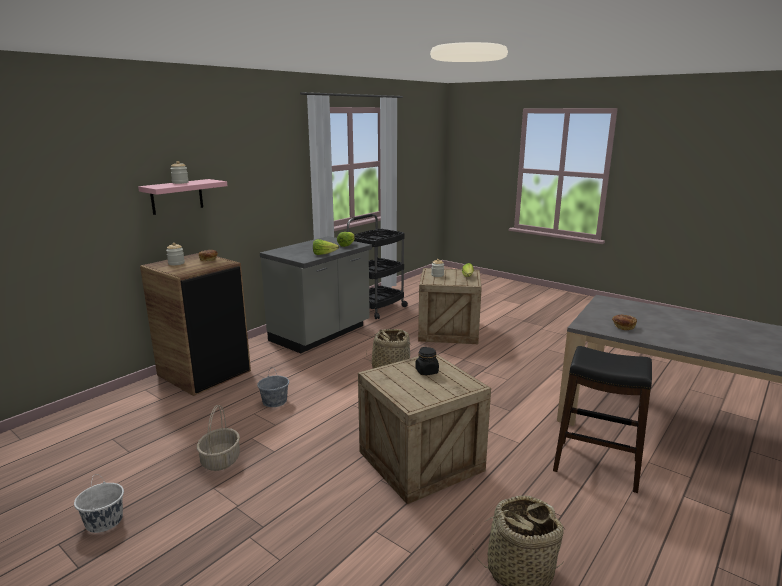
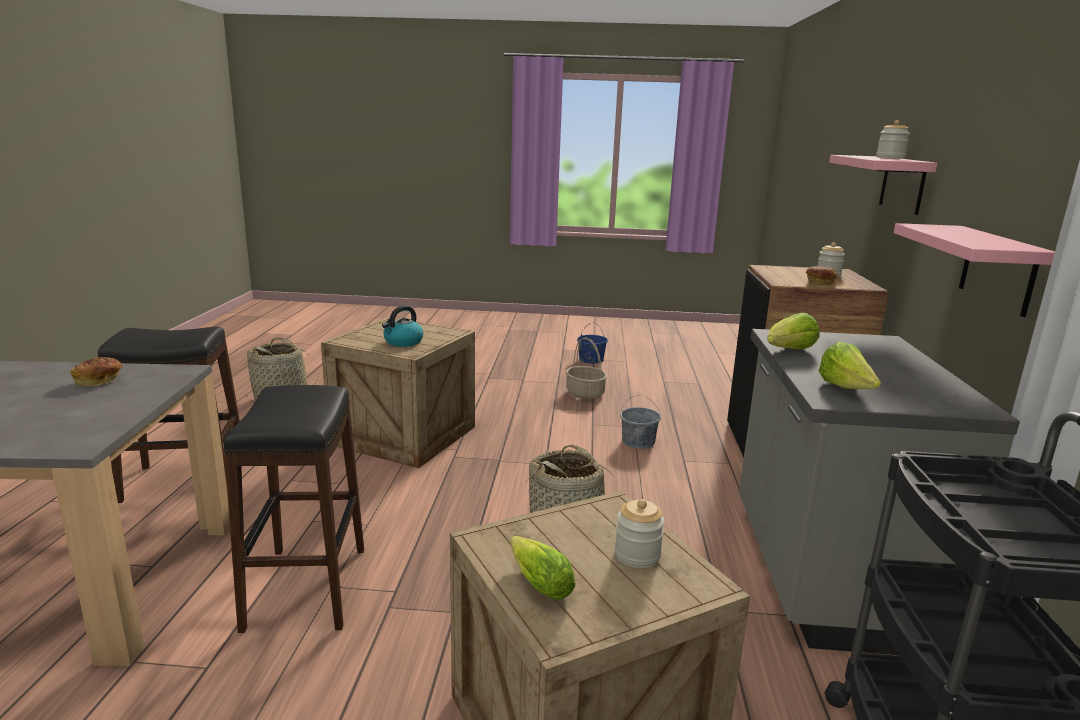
camera: 145 degrees right, 0 degrees up
(104, 521) = (591, 360): white bucket -> blue bucket
(270, 209) = (998, 270): none -> pink shelf
(427, 371) = (403, 342): black jar -> kettle
(518, 381) = (307, 588): none -> black stool

